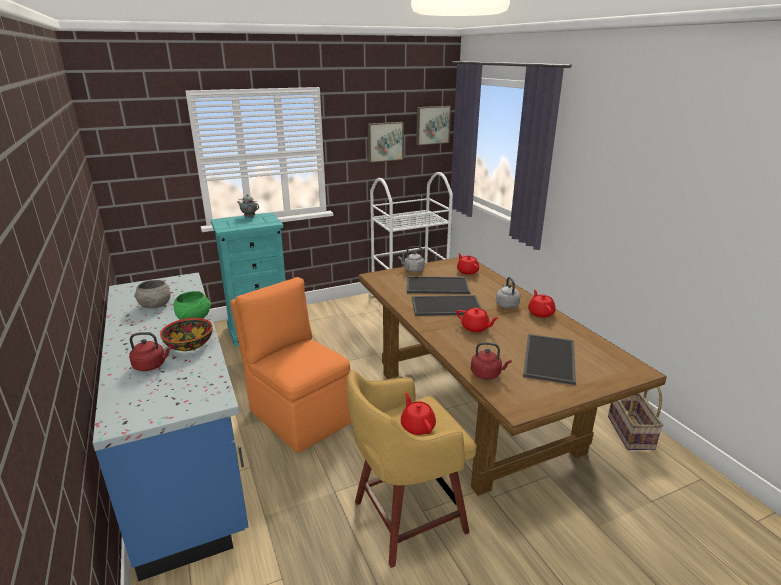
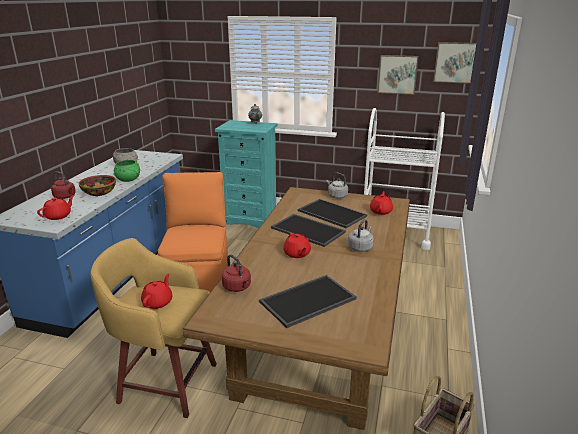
camera: 40 degrees right, 0 degrees up
(540, 313) = (377, 265): red teapot -> red teapot (58, 216)

